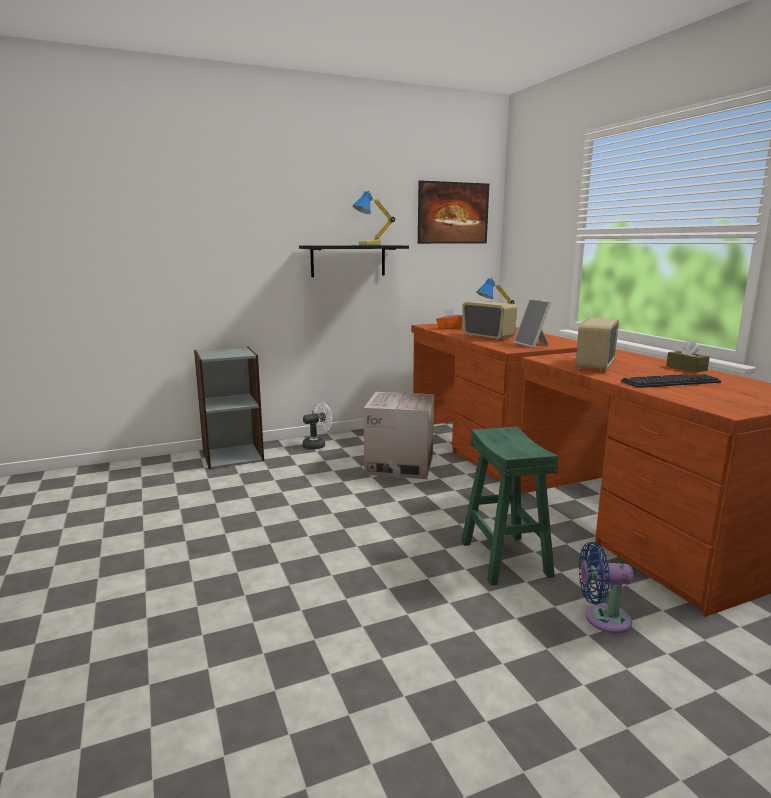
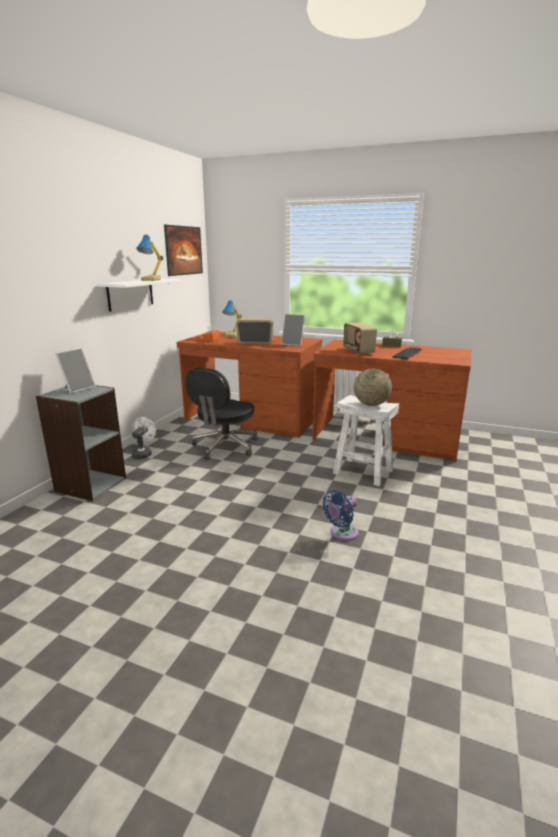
camera: 45 degrees left, 5 degrees up
(232, 350) = (77, 389): none -> picture frame
(348, 260) = (130, 294): black shelf -> white shelf
(399, 465) = (225, 447): cardboard box -> black office chair
(504, 558) = (362, 472): green stool -> white stool
(512, 445) = (371, 404): none -> globe
(602, 618) = (433, 478): blue fan -> blue fan (342, 534)

